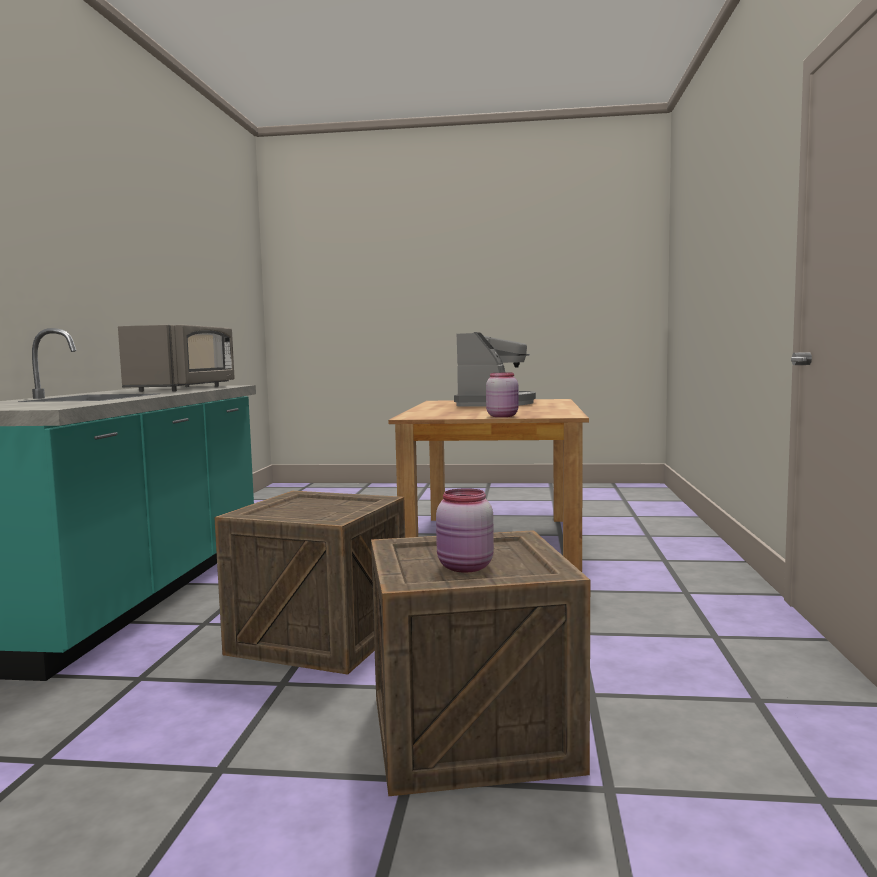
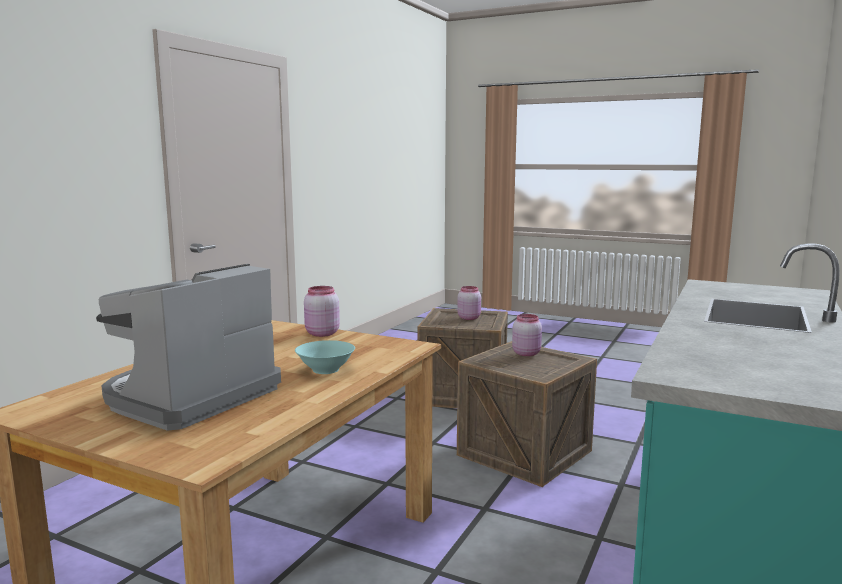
camera: 160 degrees left, 5 degrees up
(184, 389) = (725, 352): grey microwave -> none
(316, 512) = (526, 353): none -> pink jar
(448, 410) = (325, 369): none -> turquoise bowl

